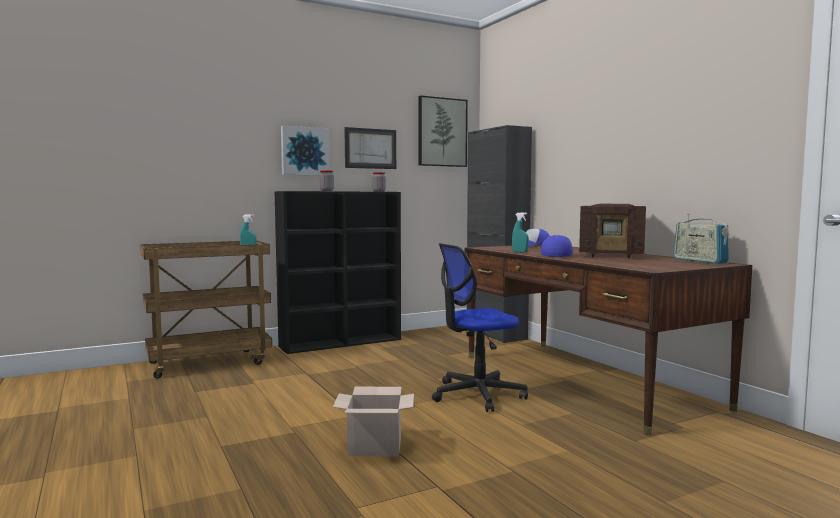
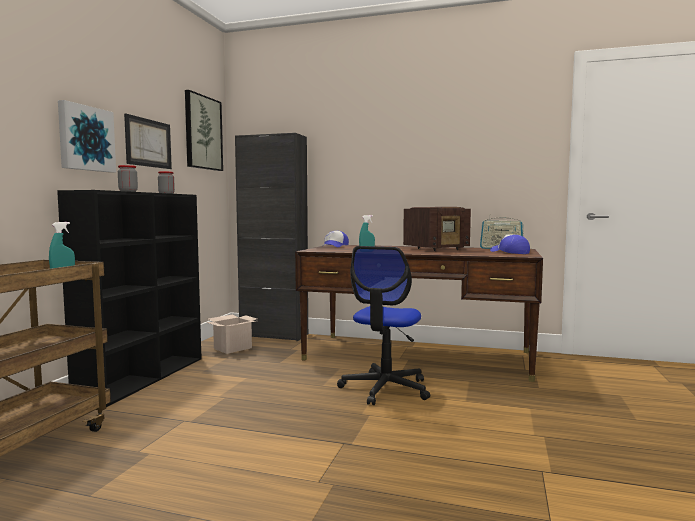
camera: 45 degrees left, 0 degrees up
(376, 447) = (431, 462): cardboard box -> cardboard box (233, 348)
(557, 255) = (405, 251): cap -> cap (509, 252)

